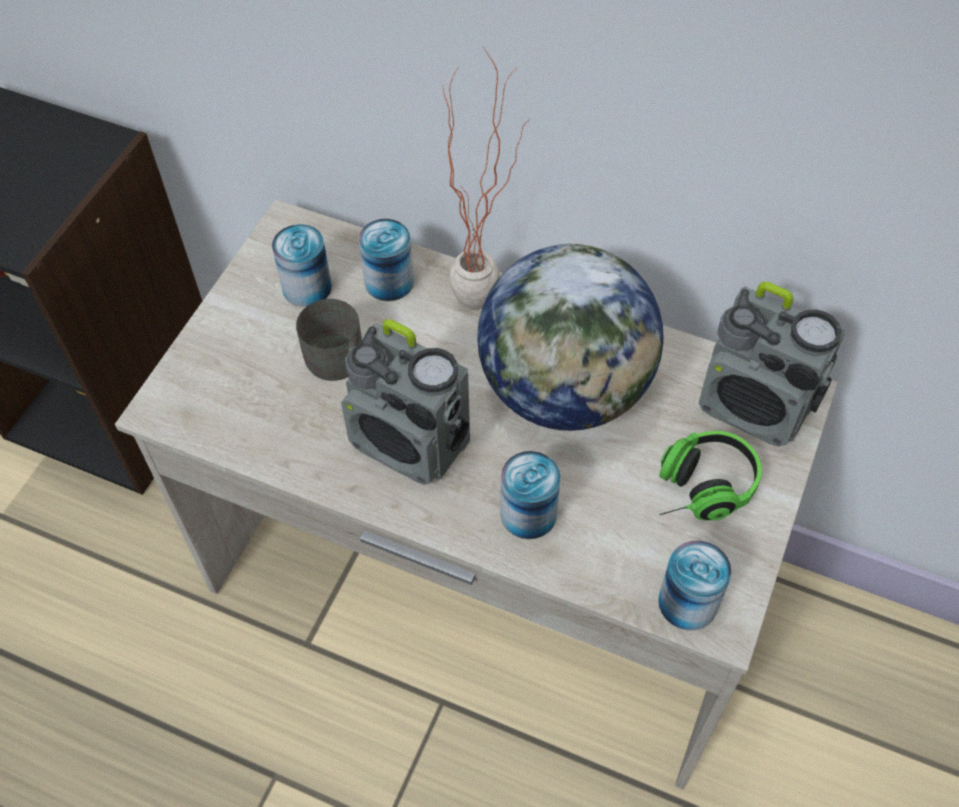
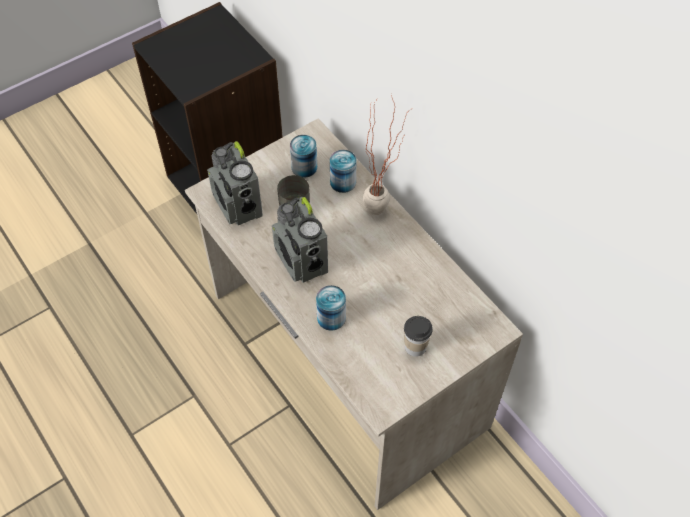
camera: 30 degrees right, 0 degrees up
(565, 390) = (388, 272): globe -> none
(688, 602) = (373, 392): can -> none
(697, 489) = (415, 347): headphones -> cup
(755, 407) = (472, 325): radio -> radio (238, 206)

